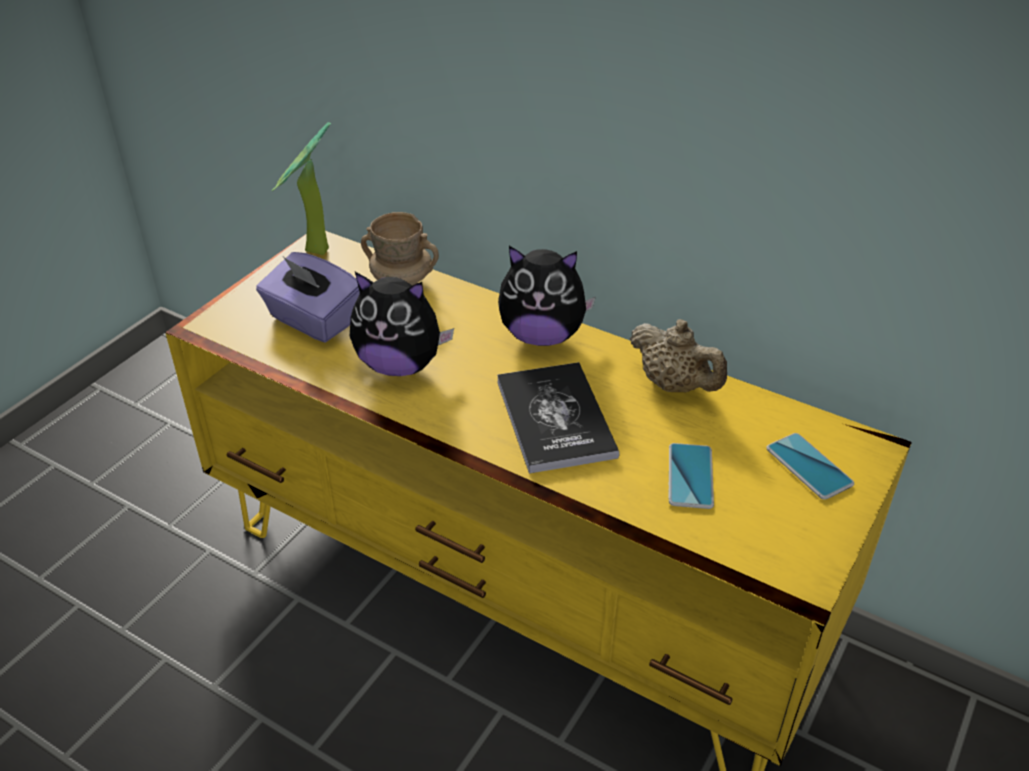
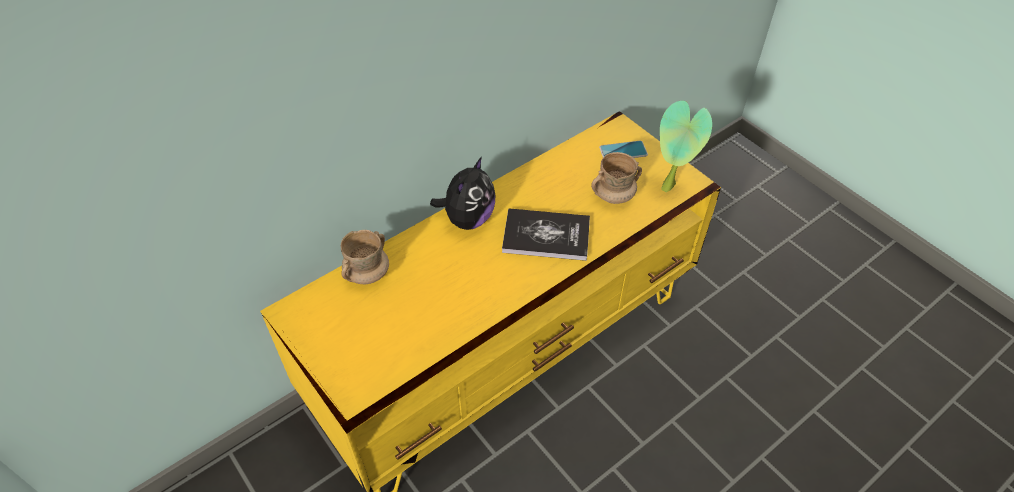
camera: 70 degrees left, 10 degrees up
(313, 253) = (297, 318): potted plant -> potted plant (669, 189)
(313, 320) = (385, 334): purple tissue box -> none
(400, 365) = (461, 296): plush toy -> none
(674, 386) = (541, 177): beige teapot -> none
(690, 476) = (613, 196): phone -> beige mug

